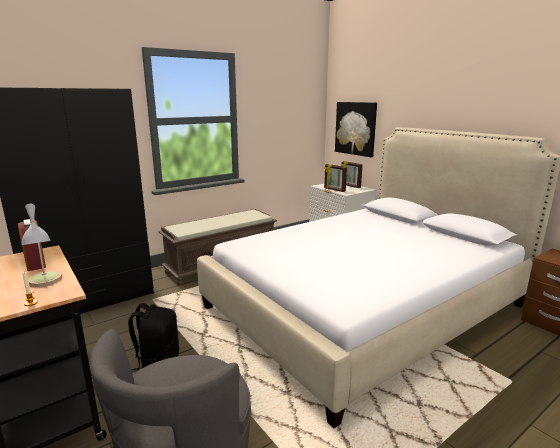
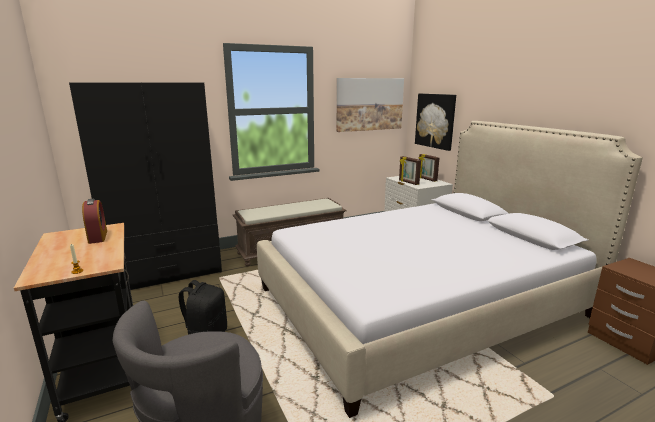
camera: 10 degrees right, 0 degrees up
(45, 282) = (97, 255): table lamp -> none
(290, 113) = (369, 104): none -> picture

